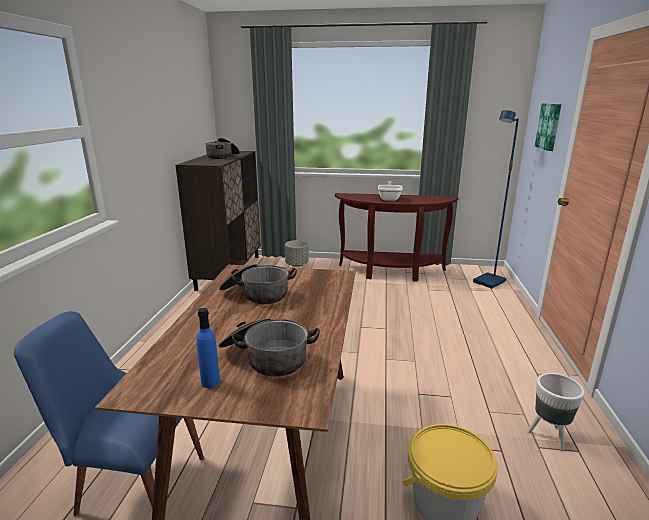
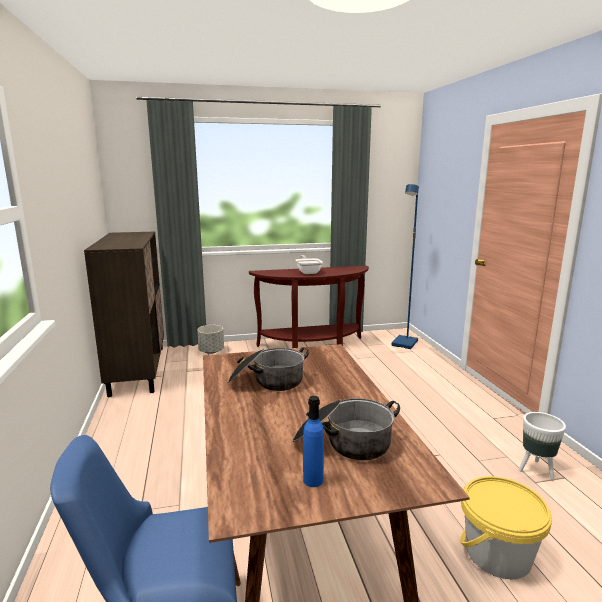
camera: 20 degrees left, 5 degrees down
(223, 156) = (128, 238): cooking pot -> none
(549, 126) = (448, 198): picture -> none

